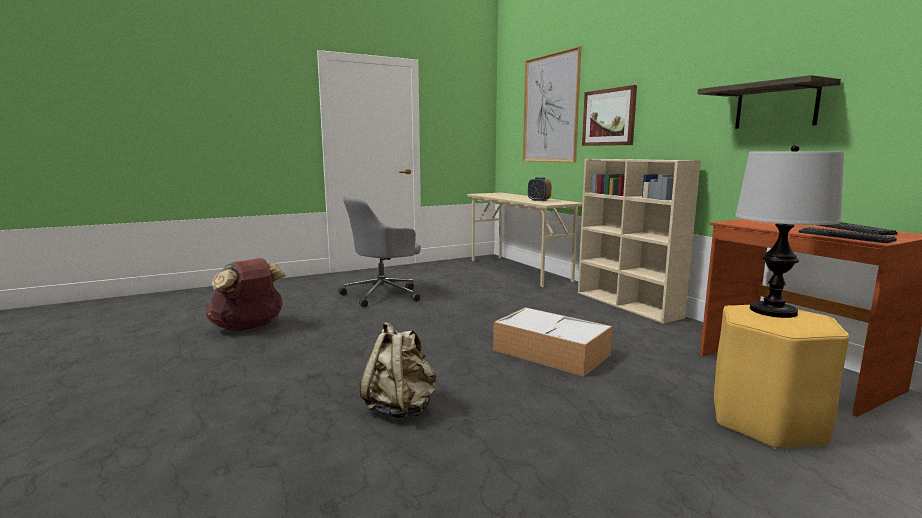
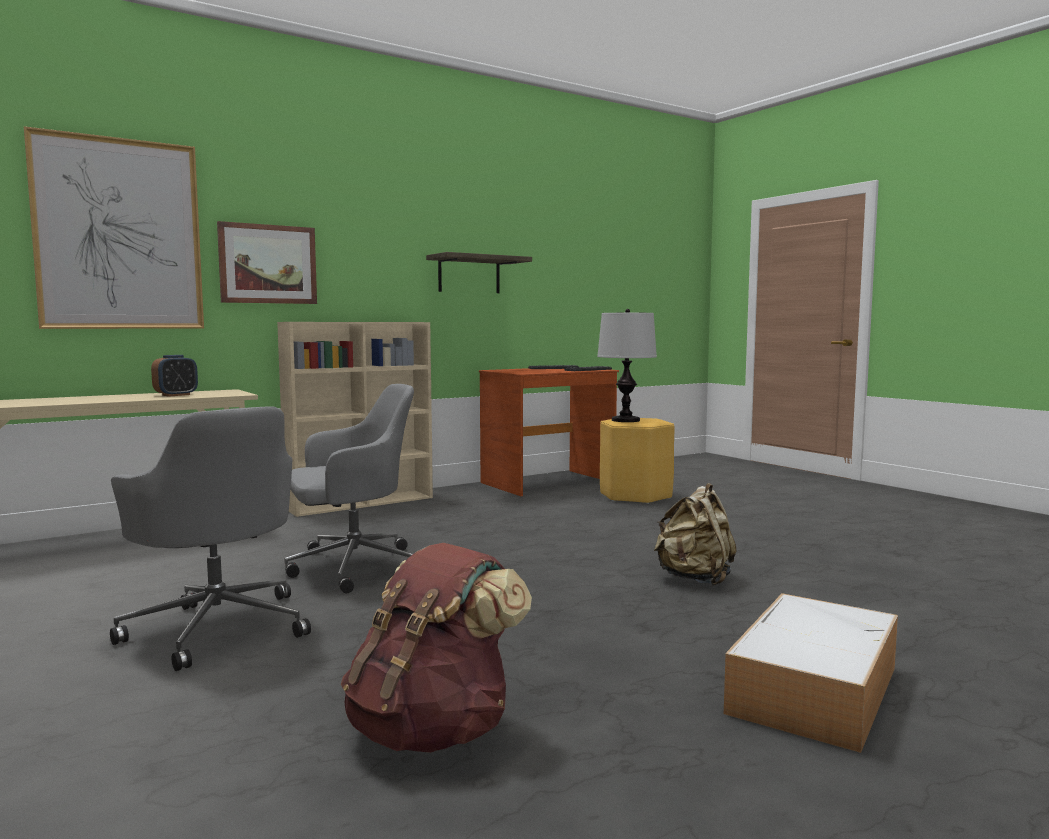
camera: 95 degrees left, 5 degrees down
(462, 309) = (352, 567): none -> grey office chair
(552, 353) = (526, 532): storage box -> storage box (814, 688)

